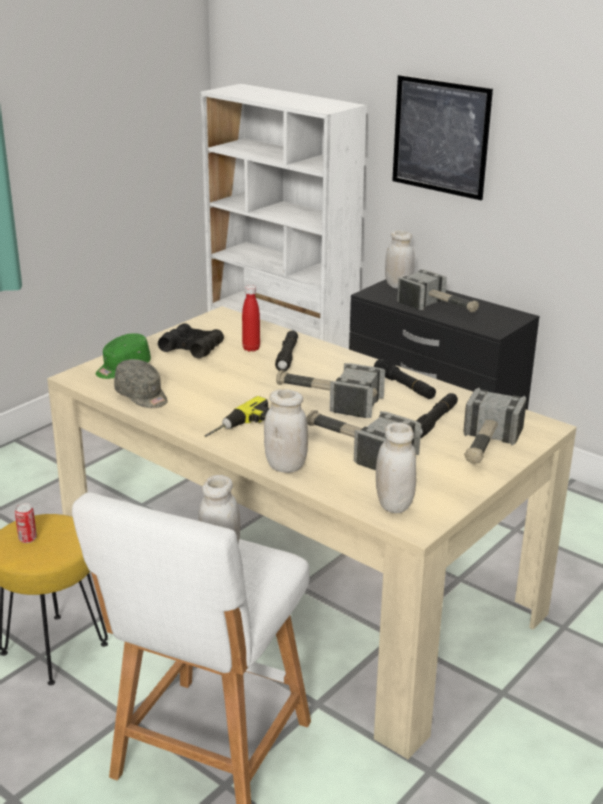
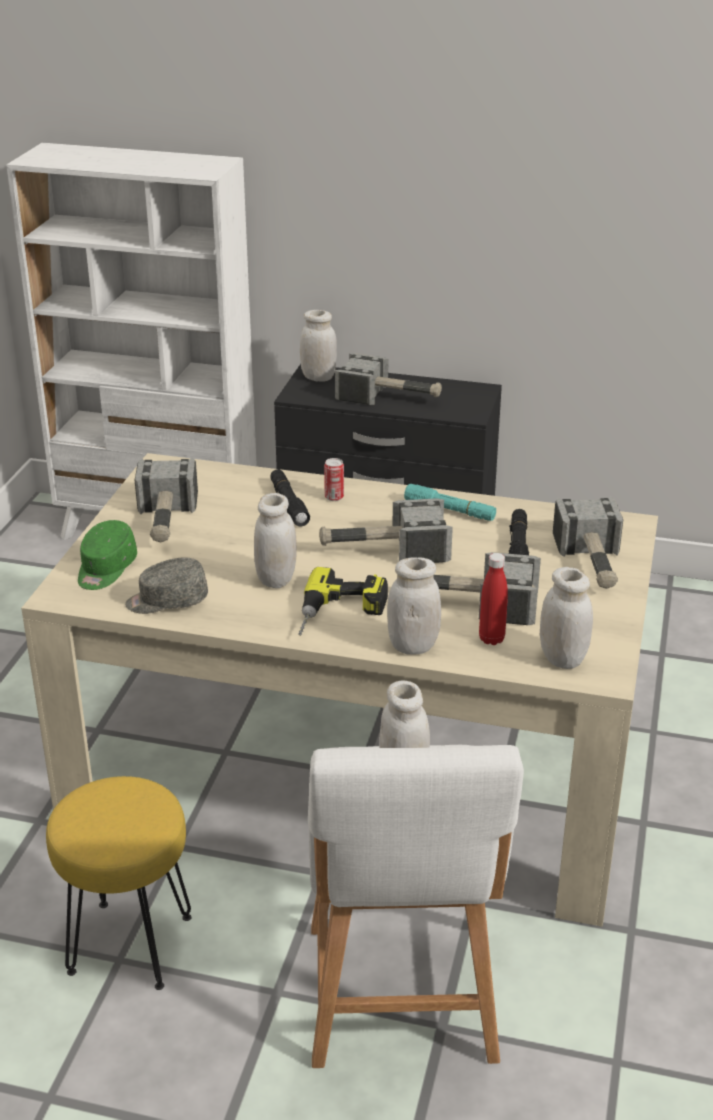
camera: 25 degrees left, 5 degrees up
(27, 538) = (98, 821): can -> can (334, 497)
(142, 396) = (167, 601): grey cap -> grey cap turned 150 degrees clockwise
(191, 348) = (165, 520): black binoculars -> hammer
(230, 400) = (276, 579): none -> white jar
(251, 348) = (237, 504): red bottle -> red bottle (491, 639)
(404, 386) = (450, 511): black flashlight -> turquoise flashlight
(440, 137) = (350, 188): picture -> none

